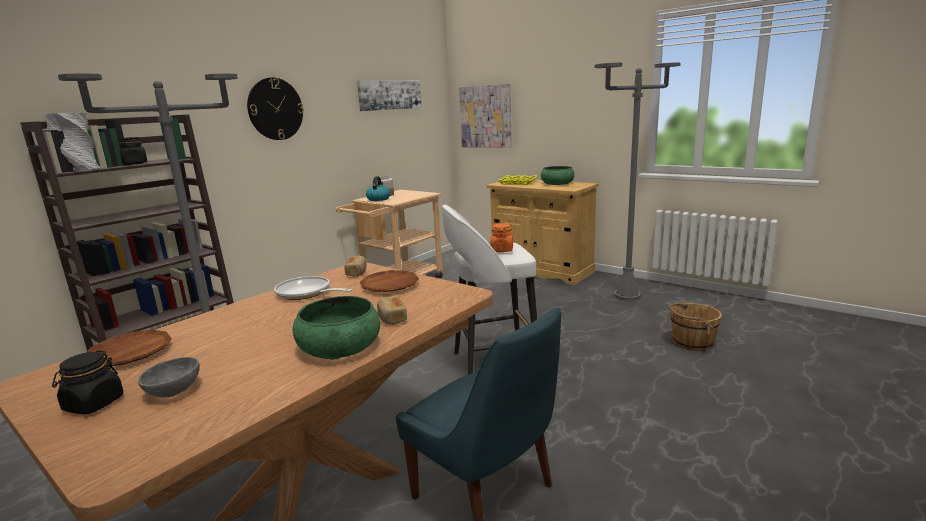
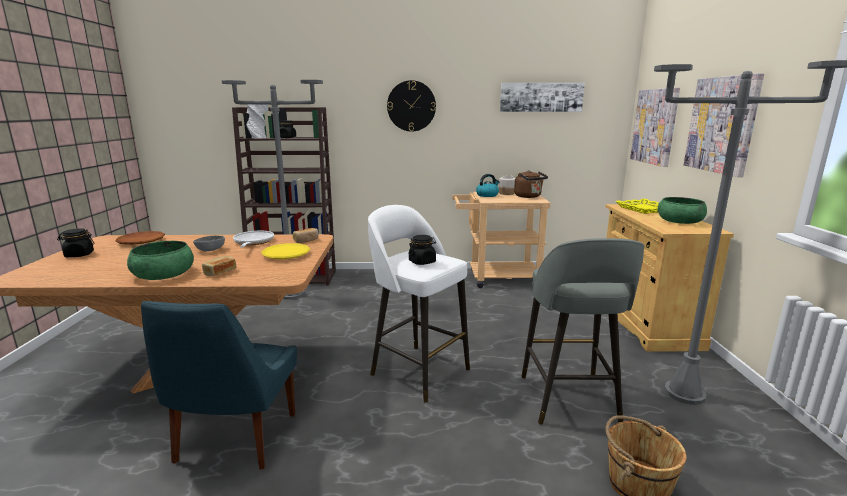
camera: 50 degrees right, 0 degrees up
(172, 391) = (94, 262): grey bowl -> grey bowl (210, 250)
(389, 285) = (286, 254): brown plate -> yellow plate
(412, 193) = (529, 196): none -> brown kettle
(501, 250) = (422, 262): orange jar -> black jar
(564, 109) = (721, 125): none -> picture
(598, 327) = (569, 401): none -> grey stool

